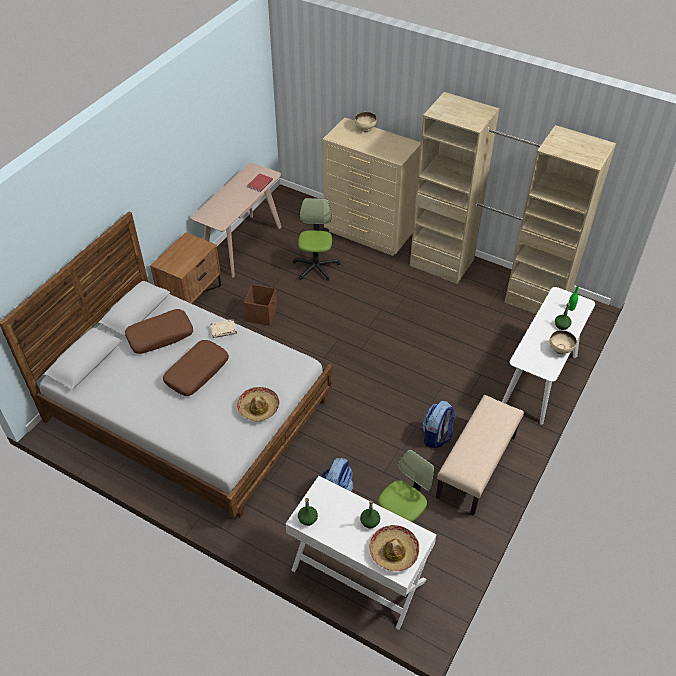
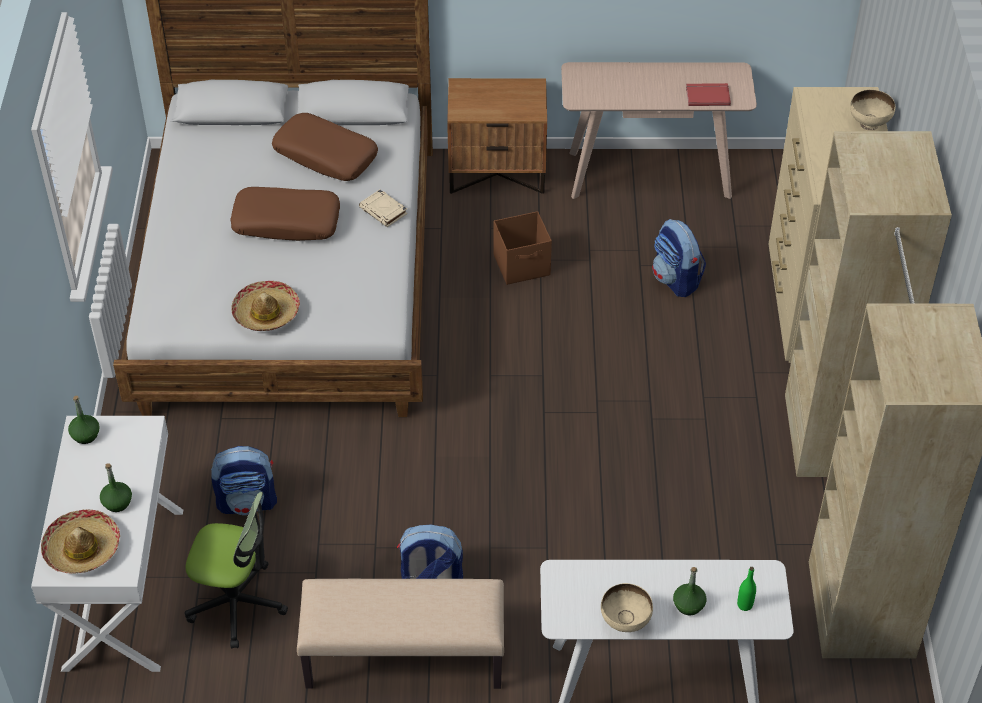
camera: 60 degrees right, 0 degrees up
(316, 267) = (676, 280): office chair -> backpack

